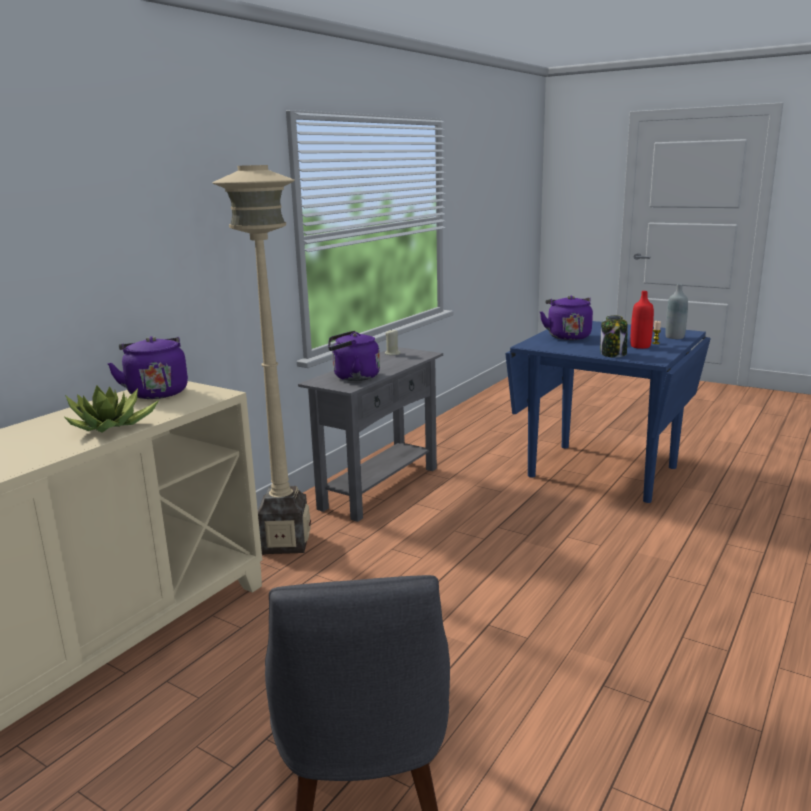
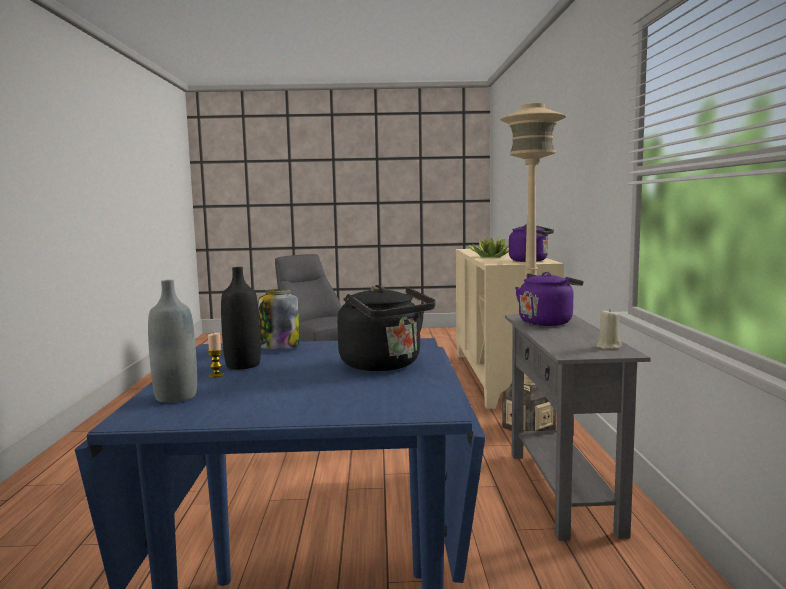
camera: 145 degrees right, 10 degrees down
(567, 336) = (384, 365): purple kettle -> black kettle
(640, 346) = (243, 365): red bottle -> black bottle

